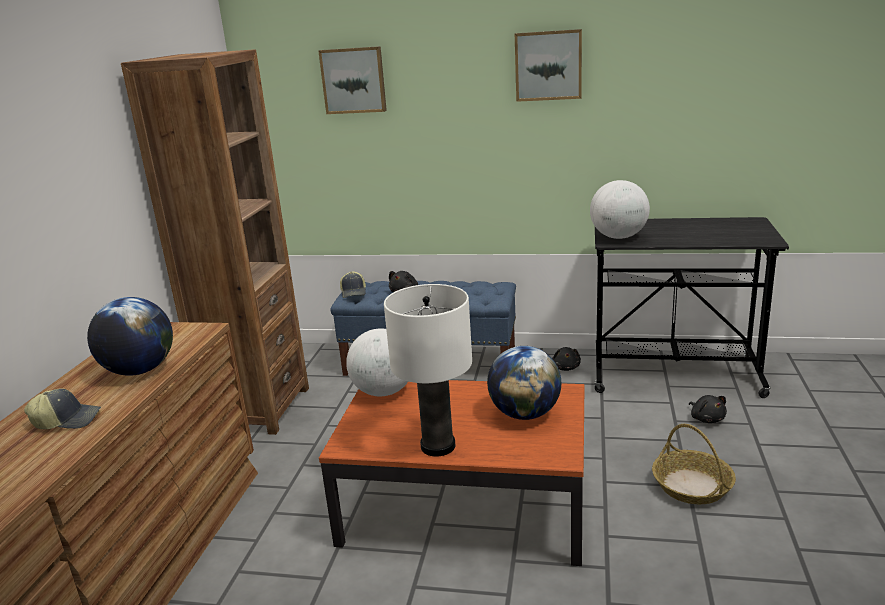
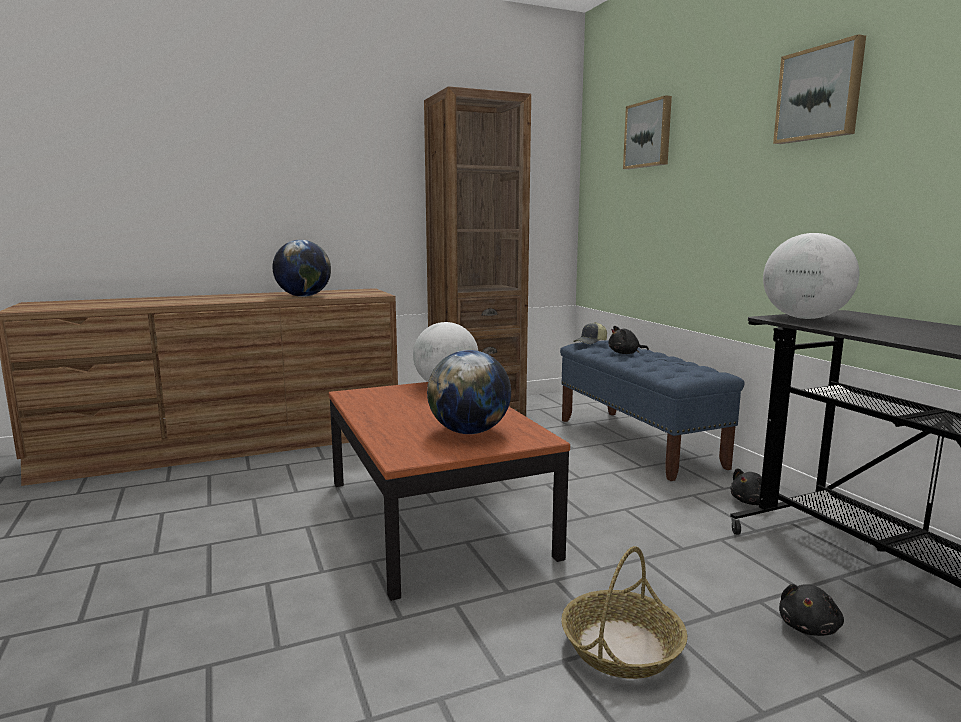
camera: 55 degrees right, 10 degrees down
(67, 420) = (230, 298): cap -> none
(437, 446) = (376, 416): white table lamp -> none

